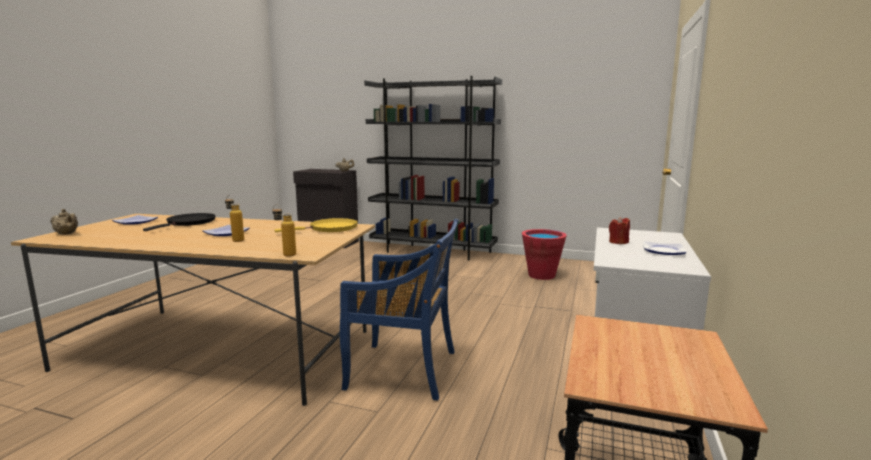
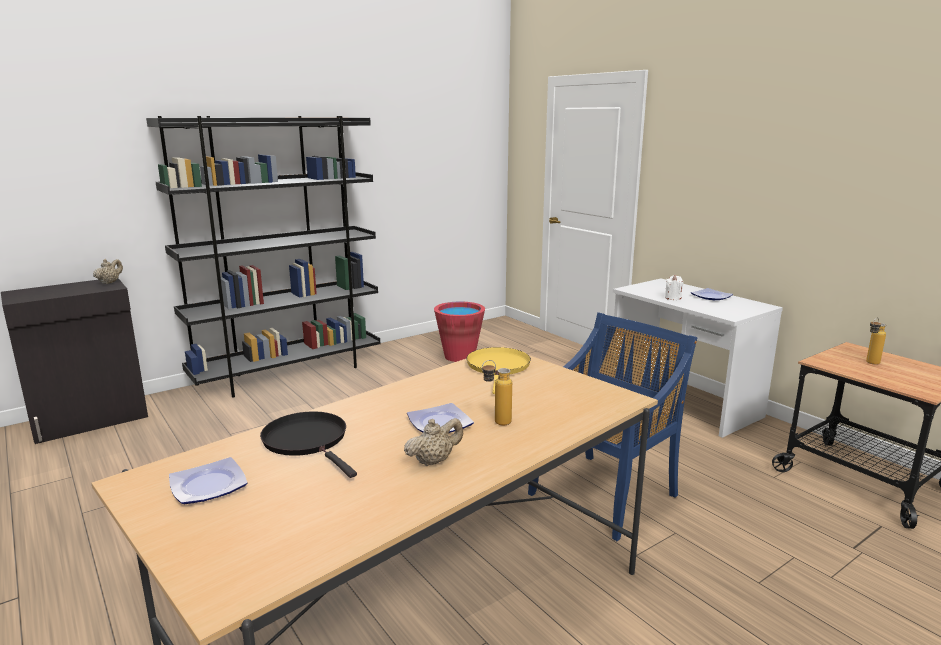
camera: 55 degrees left, 5 degrees up
(67, 234) = (220, 563): beige teapot -> beige teapot (434, 461)
(285, 254) = (613, 408): bottle -> bottle (870, 363)
(618, 242) = (673, 298): red candle -> white candle

